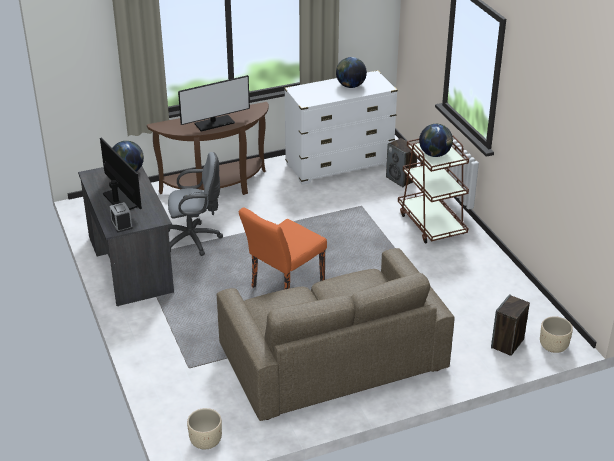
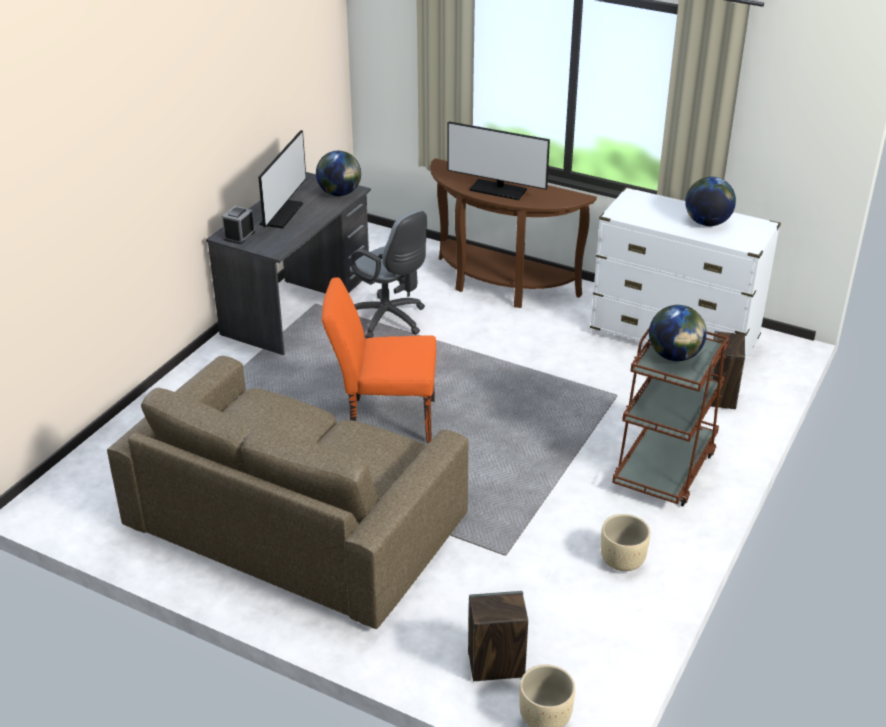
camera: 50 degrees right, 0 degrees up
(206, 441) = (62, 505): beige planter -> beige planter (622, 561)

